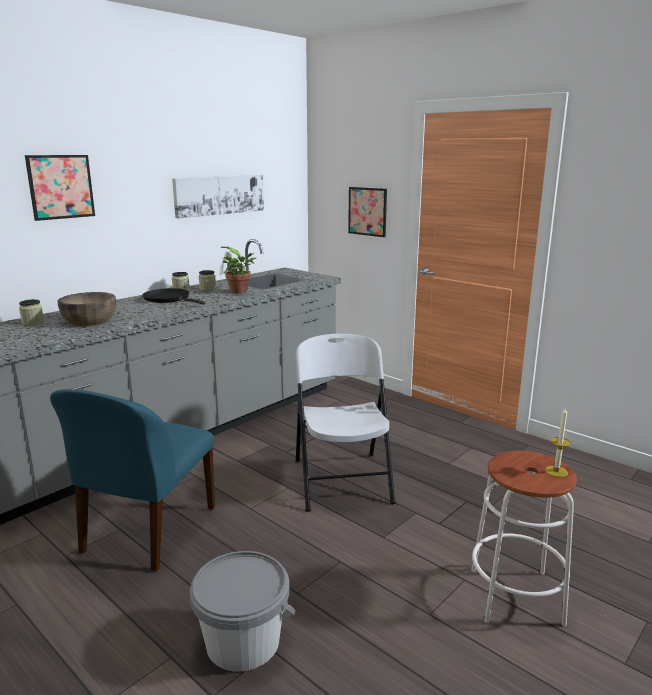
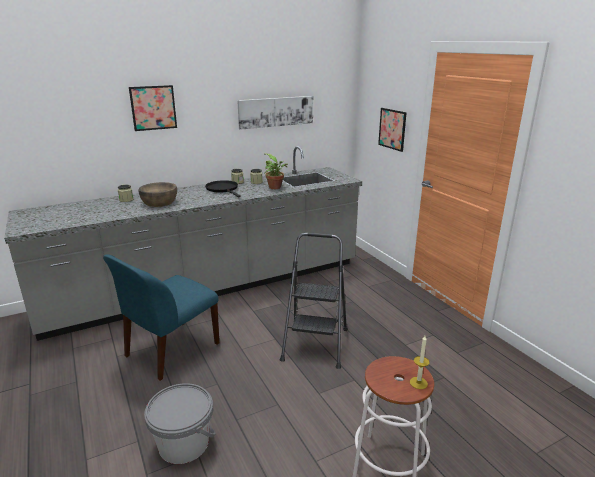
camera: 20 degrees right, 5 degrees up
(342, 481) = (316, 342): white chair -> black step ladder

